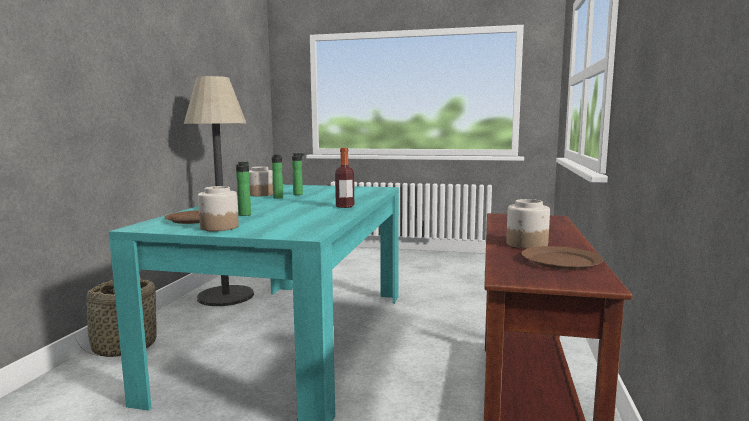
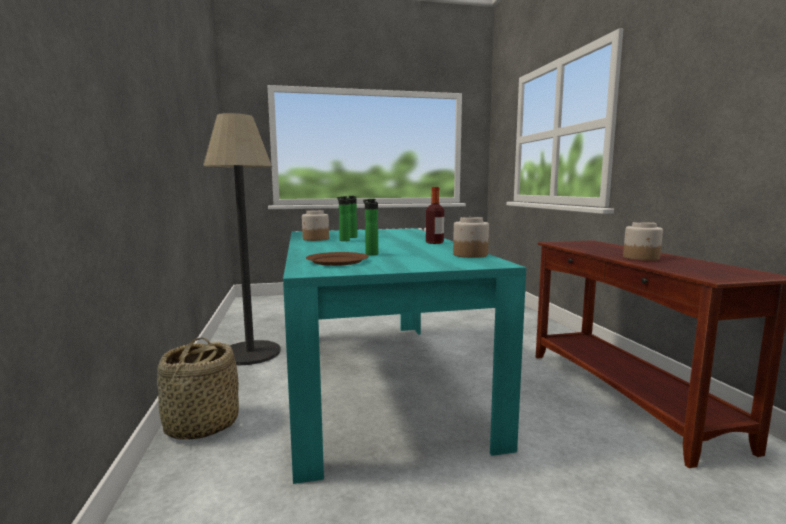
camera: 25 degrees left, 0 degrees up
(219, 227) = (391, 265): jar -> jar (469, 255)
(560, 261) = (699, 265): brown plate -> none

